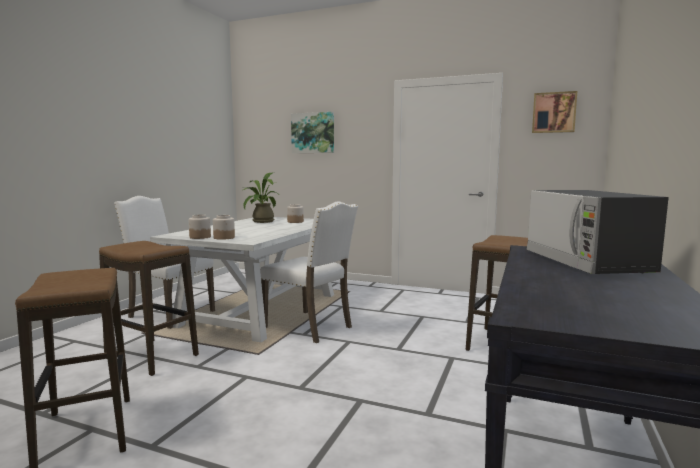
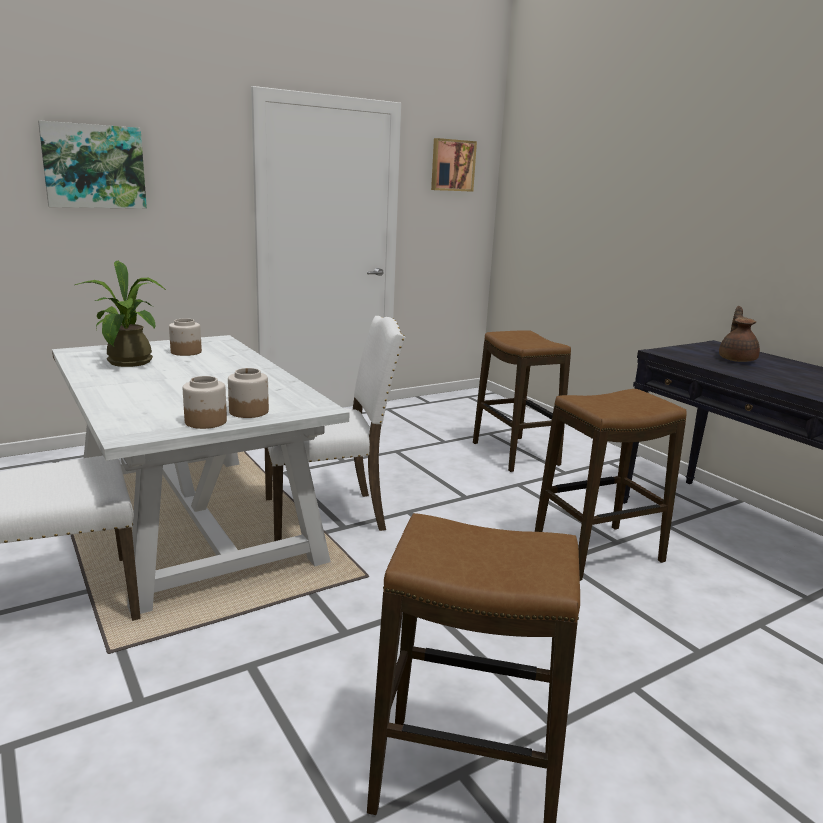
camera: 55 degrees left, 10 degrees up
(152, 357) = (249, 665): stool -> stool (598, 552)
(586, 262) = (737, 359): microwave -> brown teapot

